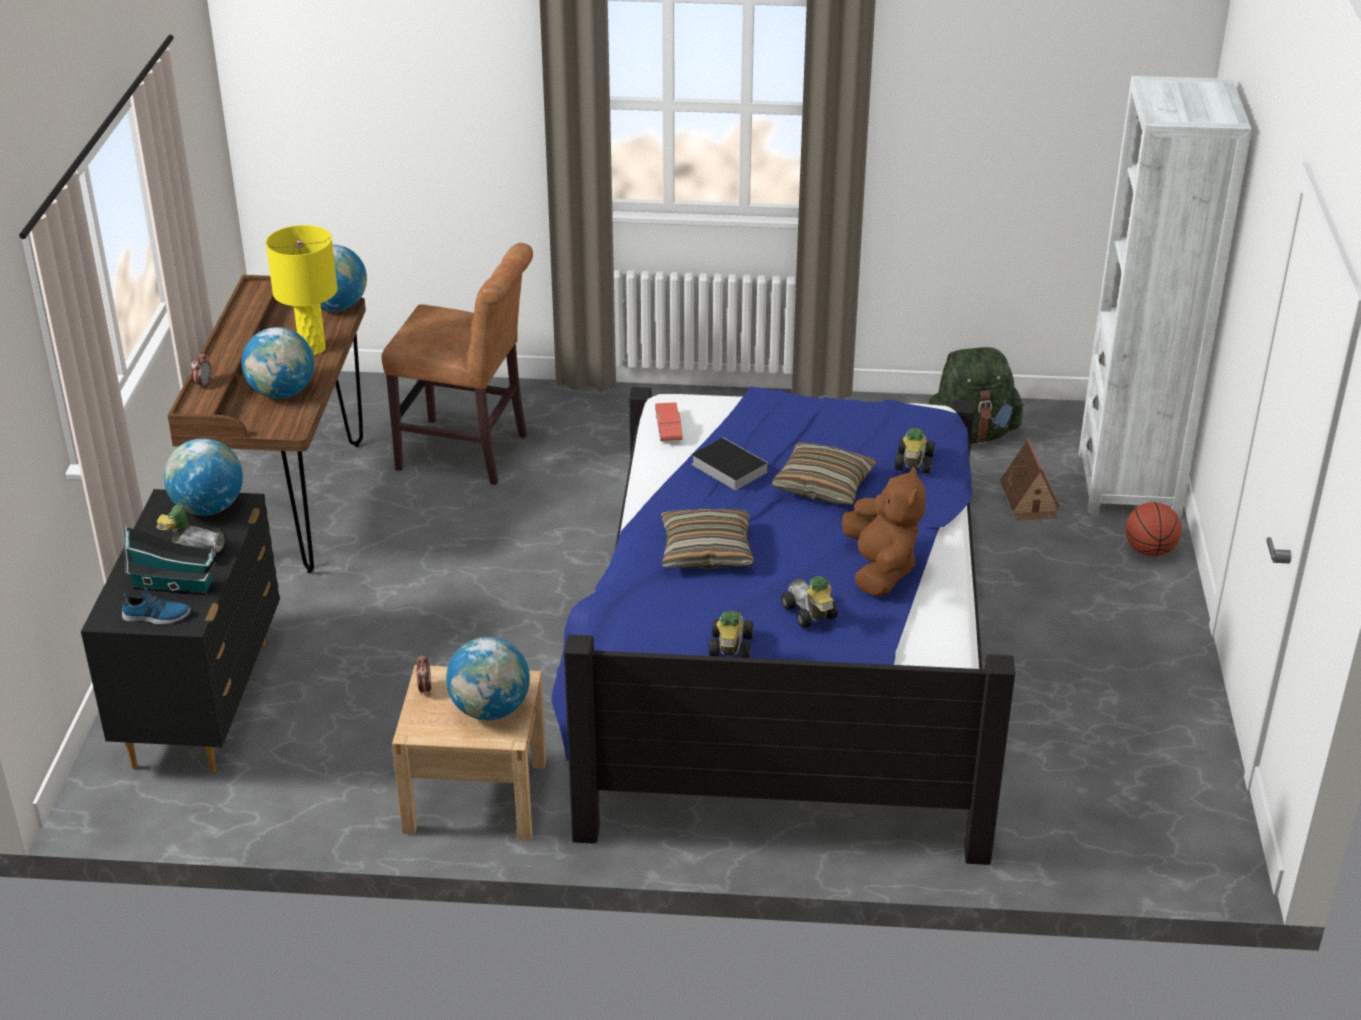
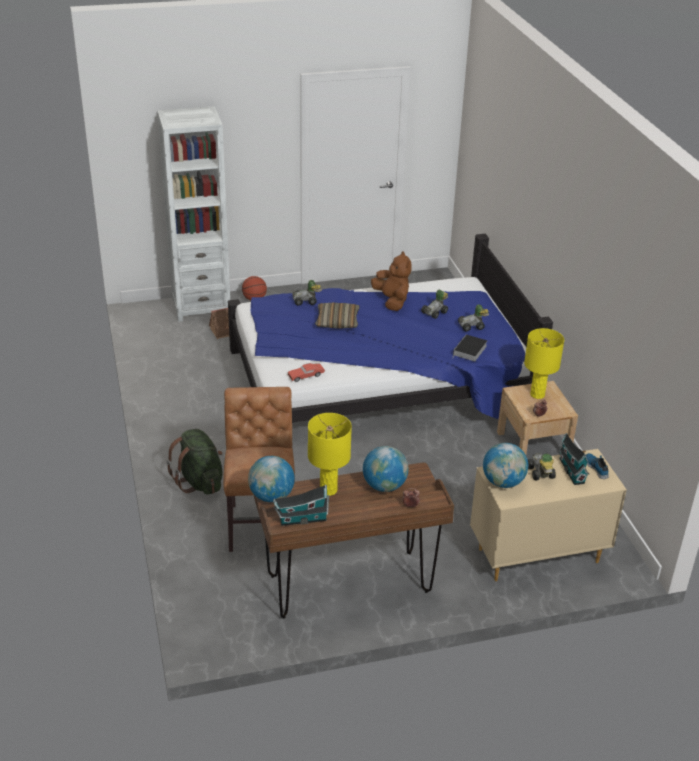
camera: 110 degrees left, 0 degrees up
(204, 702) = (536, 555): black dresser -> beige dresser
(253, 301) = (301, 519): none -> toy house
(490, 710) = (537, 394): globe -> yellow table lamp
(706, 551) = (407, 344): pillow -> none
(727, 467) = (338, 348): book -> book (469, 351)
(880, 570) = (392, 301): brown plush toy -> brown plush toy turned 90 degrees clockwise
(971, 435) = (172, 352): green backpack -> green backpack (200, 482)

